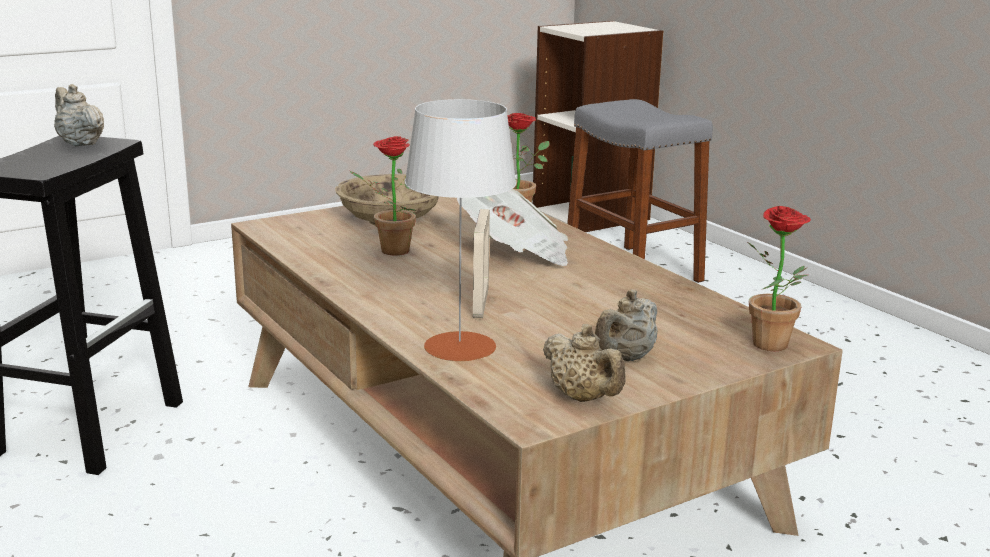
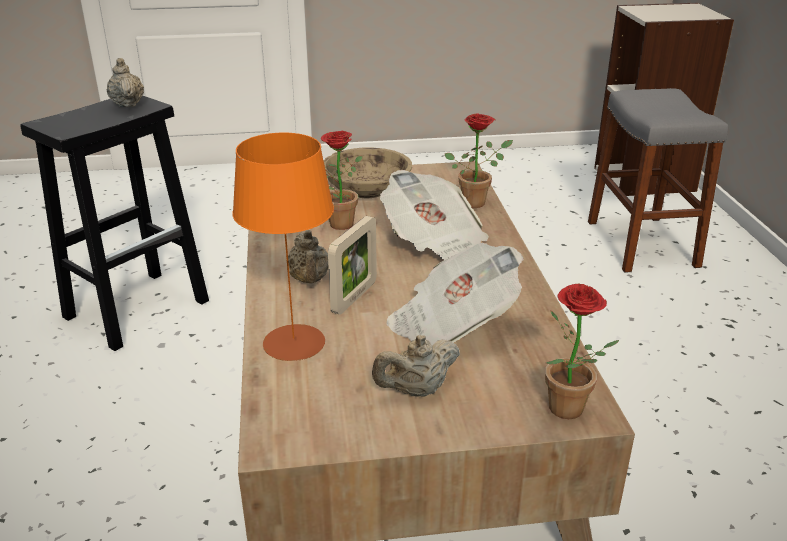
camera: 25 degrees right, 10 degrees up
(459, 346) = (294, 342): grey table lamp -> orange table lamp
(583, 398) = (337, 429): beige teapot -> beige teapot (309, 280)
(603, 307) = (452, 325): none -> newspaper

